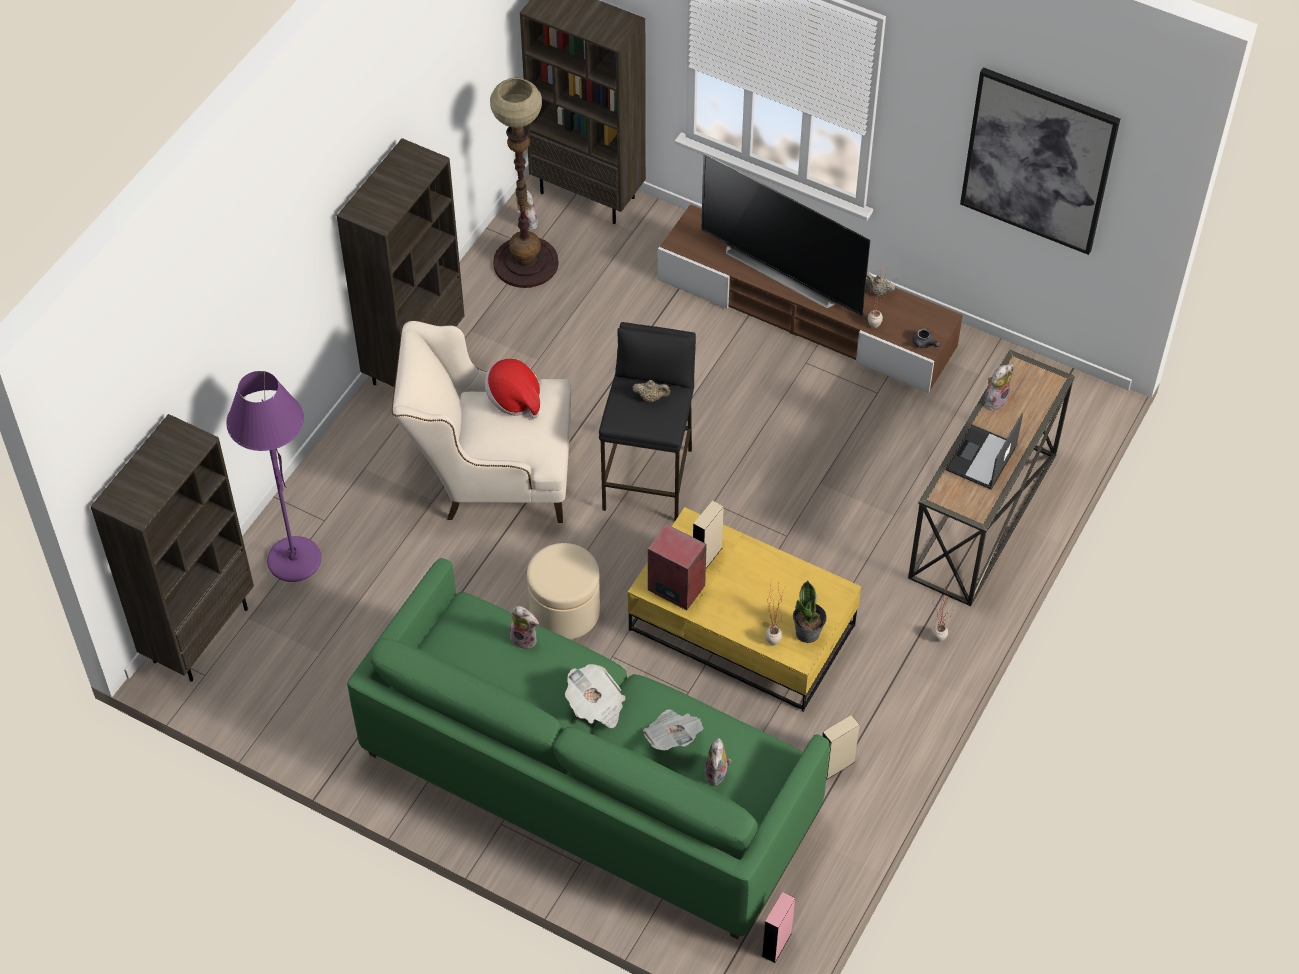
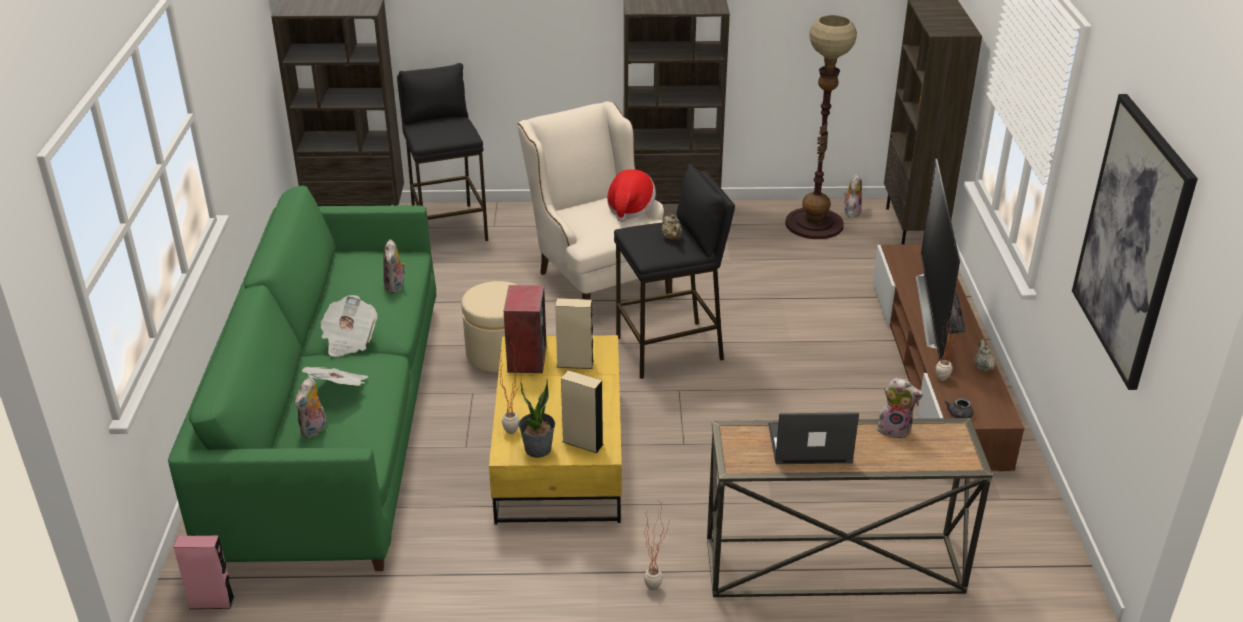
camera: 60 degrees right, 20 degrees down
(294, 560) = (449, 227): purple floor lamp -> black stool
(717, 774) = (314, 430): plush toy -> plush toy turned 45 degrees counterclockwise
(836, 765) = (446, 569): beige speaker -> beige speaker (582, 443)

